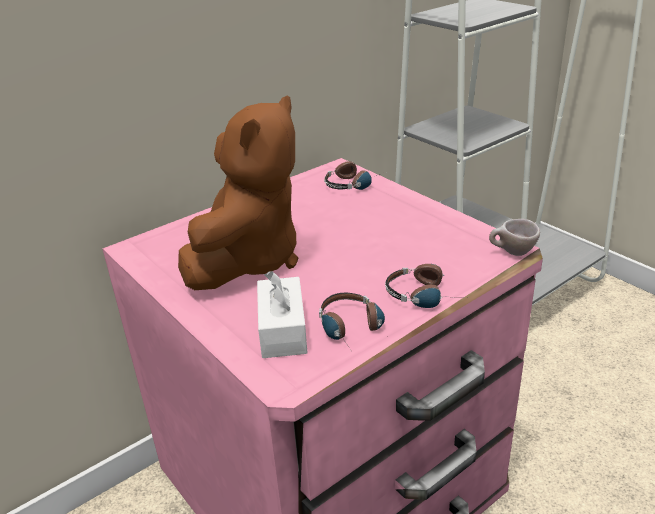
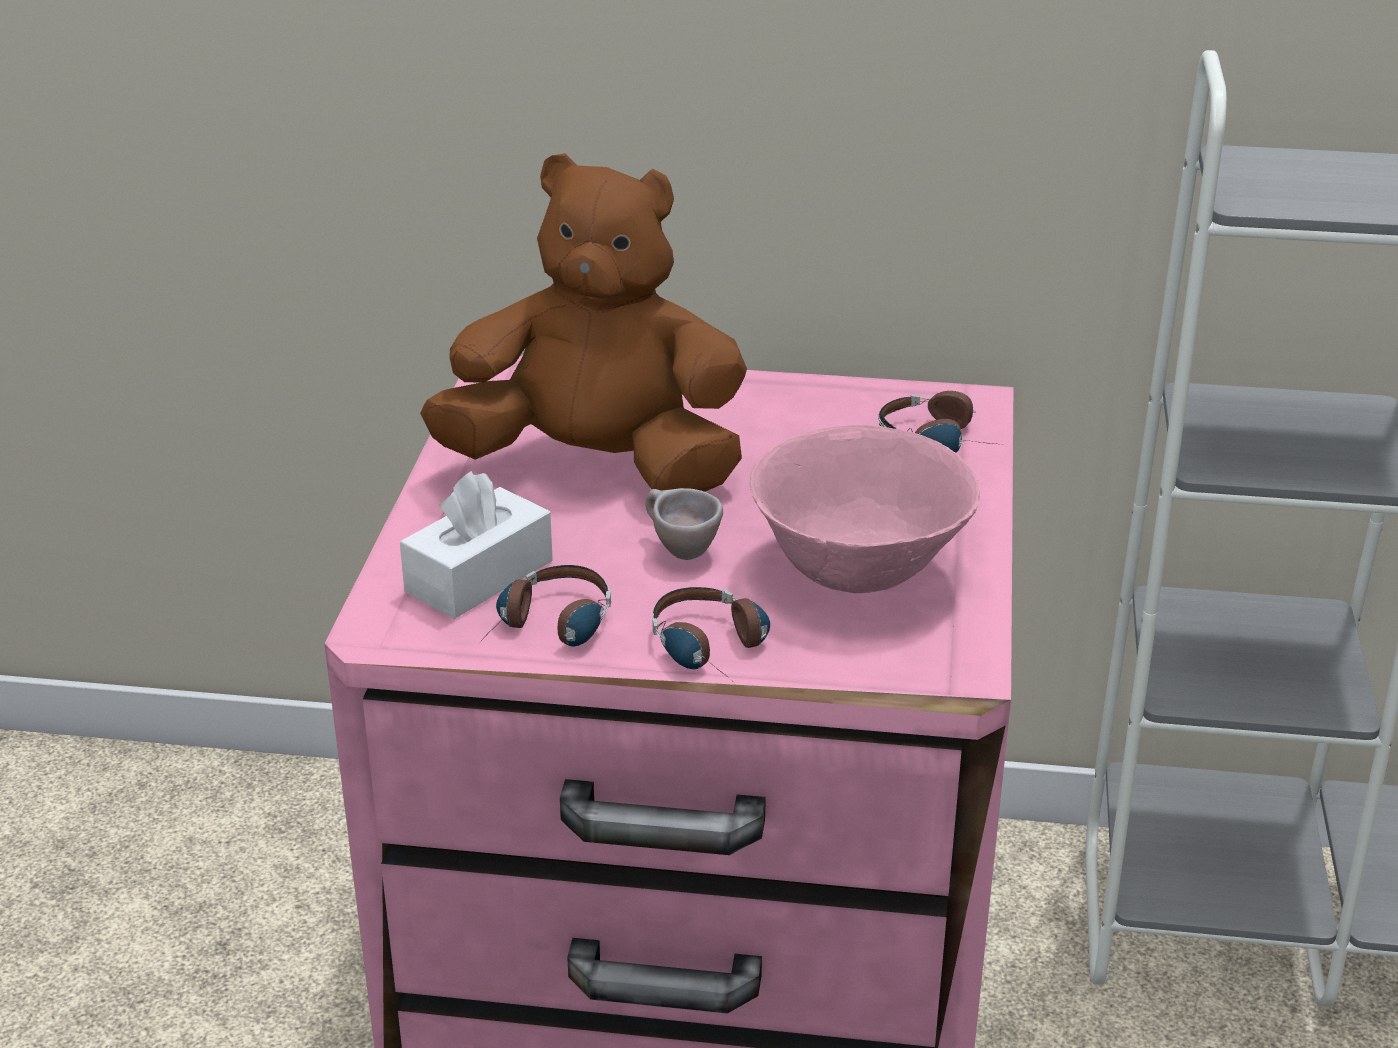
camera: 45 degrees right, 0 degrees up
(248, 260) = (597, 467): brown plush toy -> brown plush toy turned 150 degrees counterclockwise
(415, 238) = (860, 571): none -> pink bowl
(512, 253) = (949, 679): beige cup -> beige cup (678, 550)

